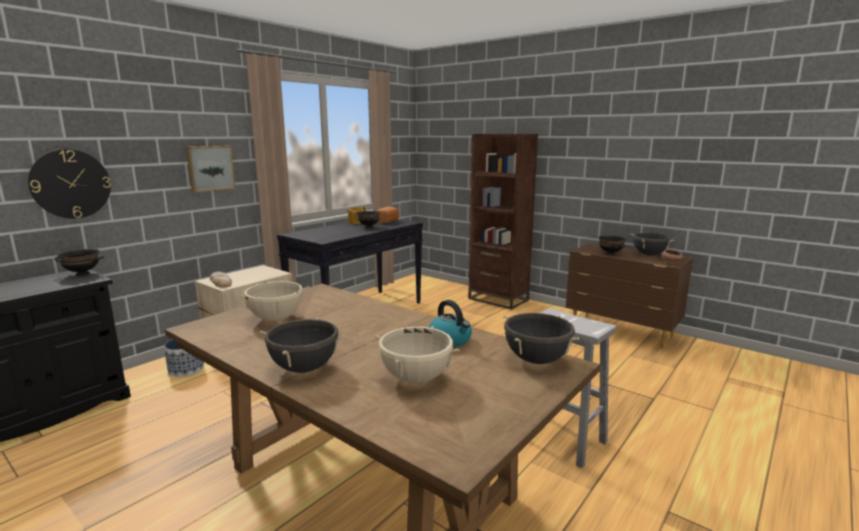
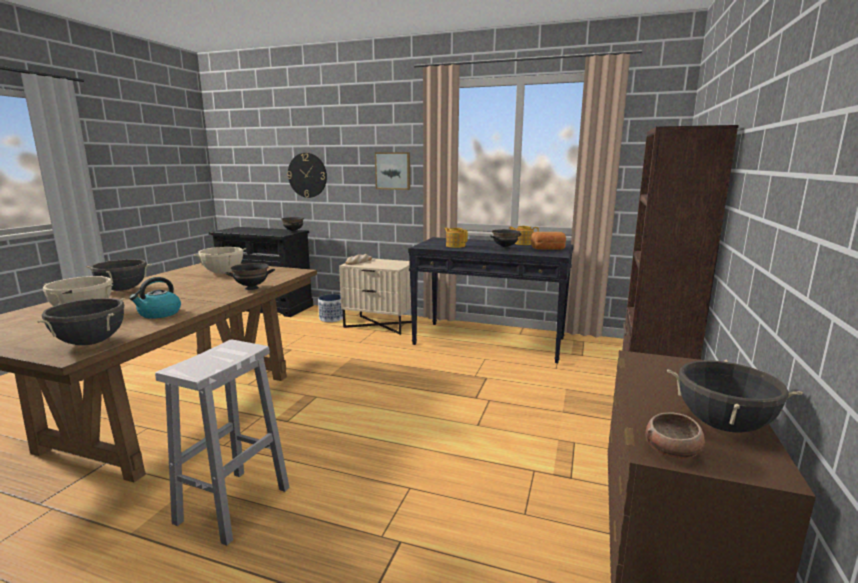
camera: 70 degrees right, 0 degrees up
(337, 234) = (455, 246): none -> teapot
(610, 254) = (653, 382): black bowl -> black bowl (252, 288)

